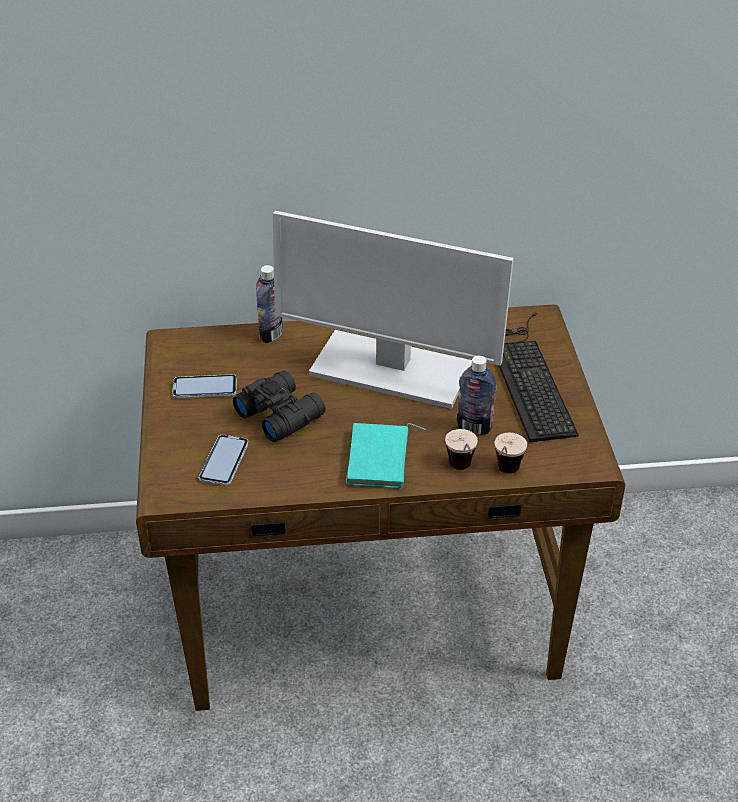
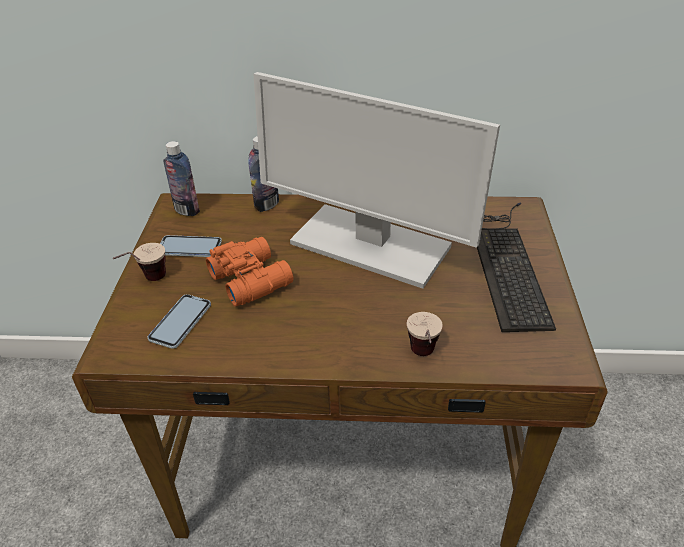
camera: 10 degrees right, 0 degrees up
(280, 413) = (251, 278): black binoculars -> orange binoculars
(381, 460) = (339, 336): turquoise book -> none
(474, 427) = (443, 310): bottle -> bottle (187, 210)
(504, 475) = (469, 367): cup -> cup (147, 282)

